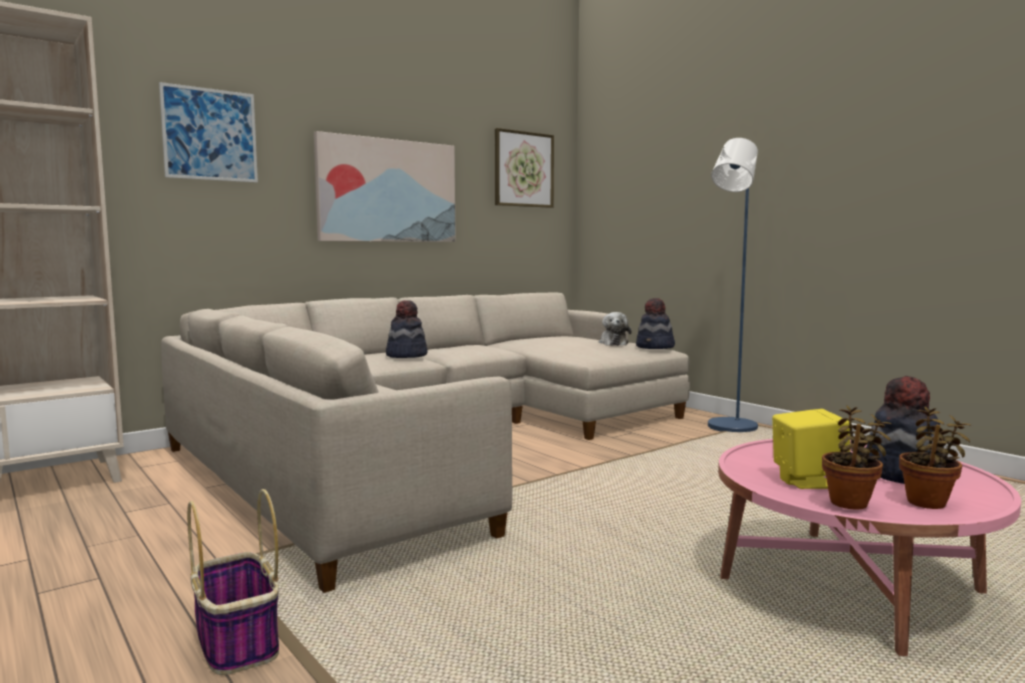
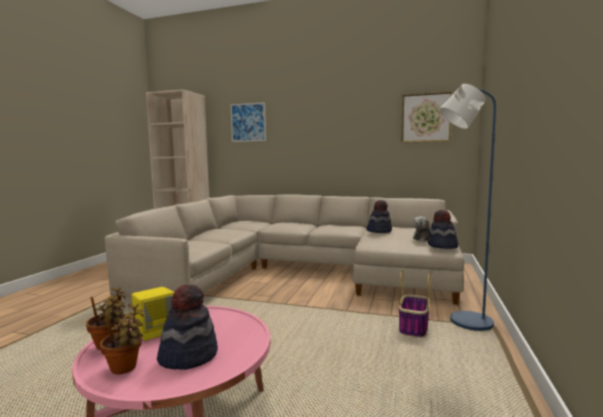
camera: 55 degrees right, 0 degrees up
(236, 641) = (75, 308): basket -> basket (413, 327)
(387, 191) = (328, 139): picture -> none
(406, 355) = (297, 225): hat -> hat (379, 231)

